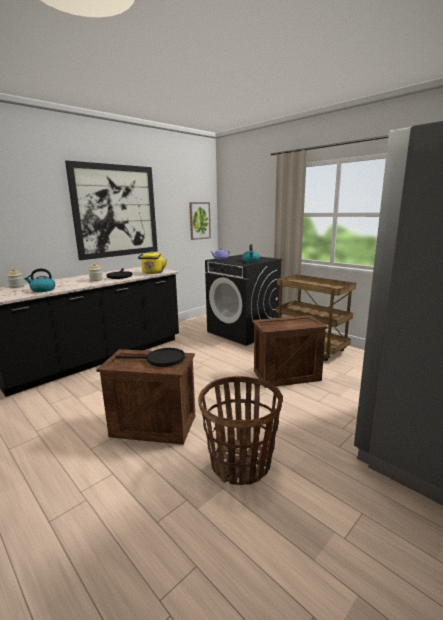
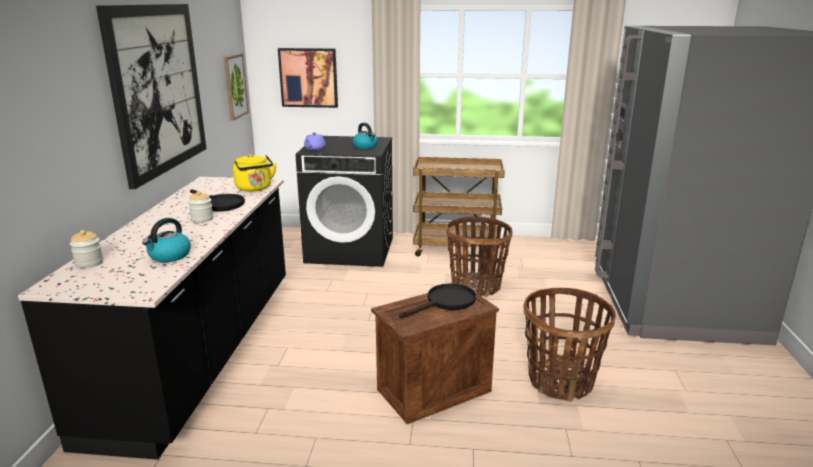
camera: 40 degrees left, 5 degrees up
(244, 217) = (308, 77): none -> picture
(286, 375) = (476, 286): crate -> basket

